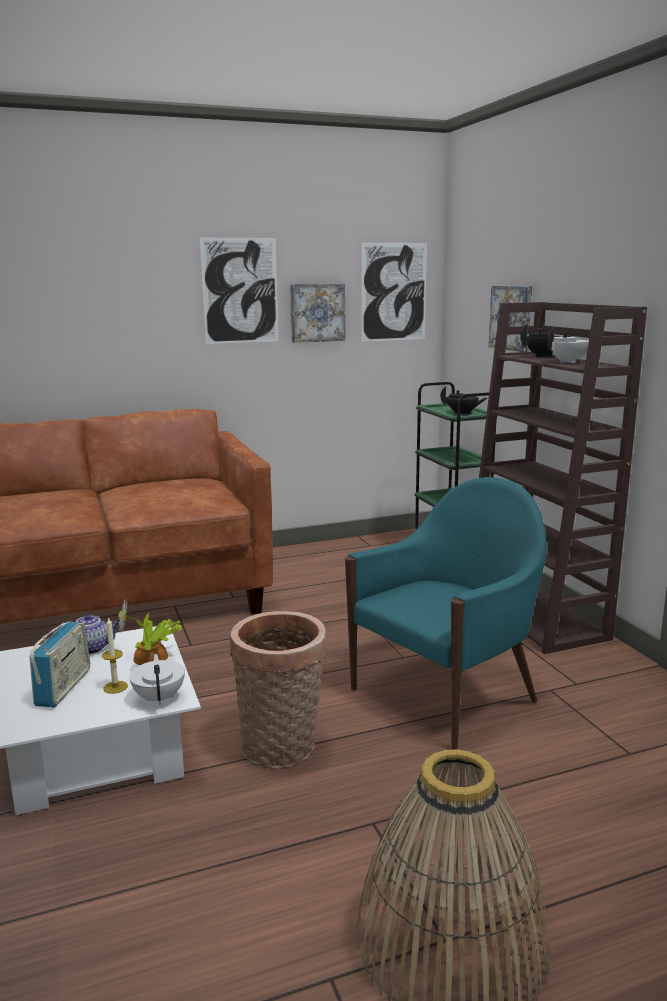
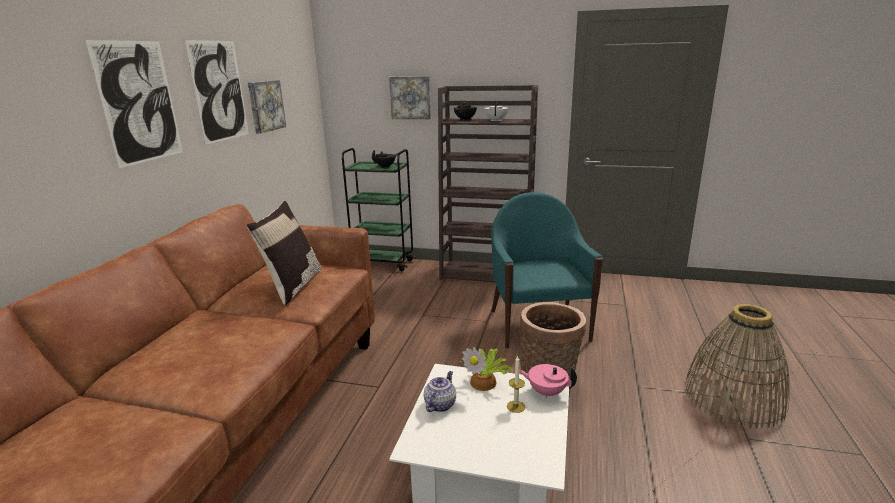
camera: 55 degrees left, 5 degrees up
(64, 687) = (495, 430): radio -> none
(159, 497) = (292, 286): none -> pillow
(159, 697) = (546, 392): white teapot -> pink teapot
(393, 292) = (299, 85): picture -> picture (139, 102)

